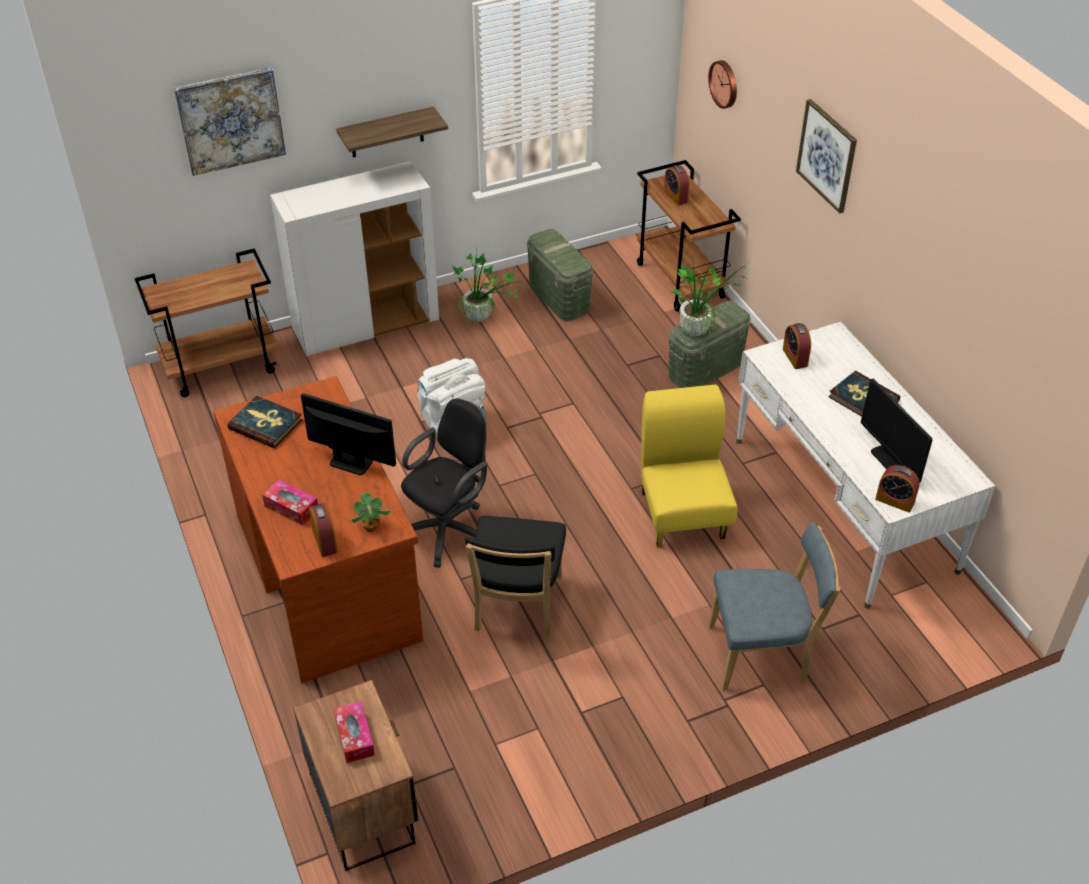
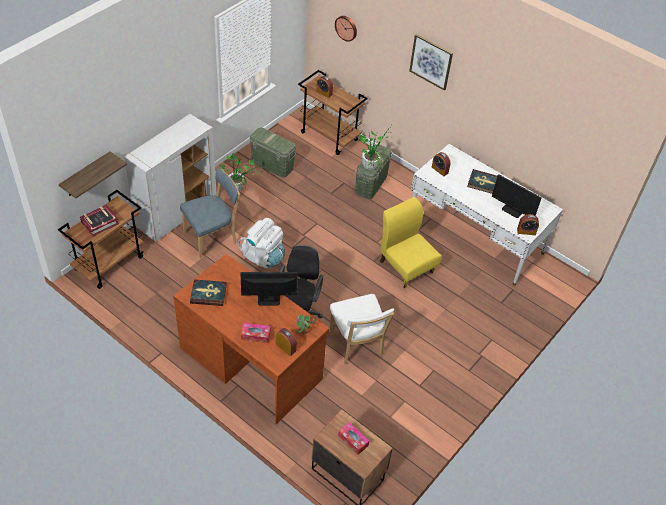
camera: 30 degrees left, 5 degrees up
(202, 288) = (100, 223): none -> book
(230, 120) = (102, 121): picture -> none
(386, 133) = (176, 101): shelf -> shelf (86, 175)
(516, 607) = (357, 344): black chair -> white chair
(762, 654) = (482, 325): blue chair -> blue chair (212, 237)

